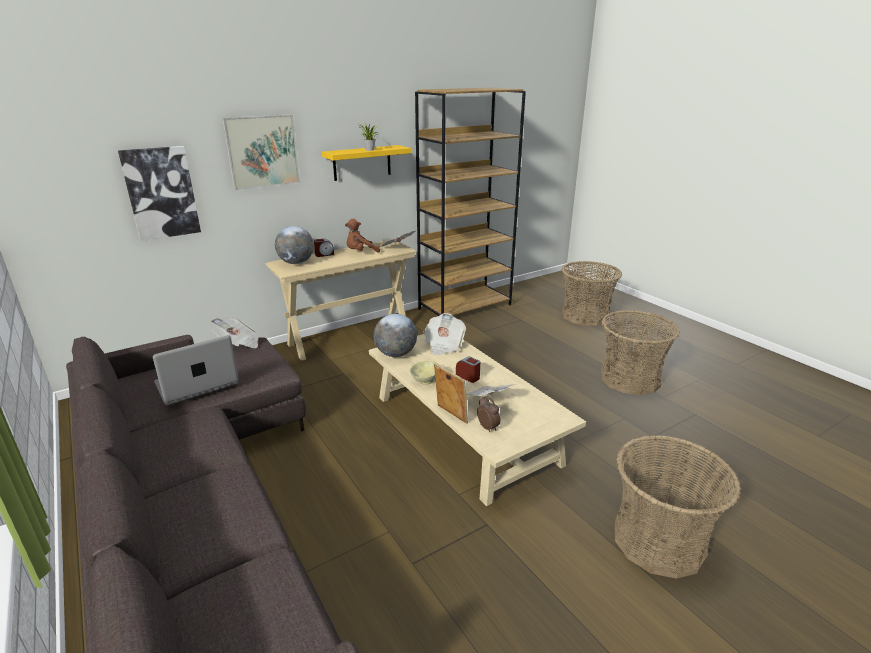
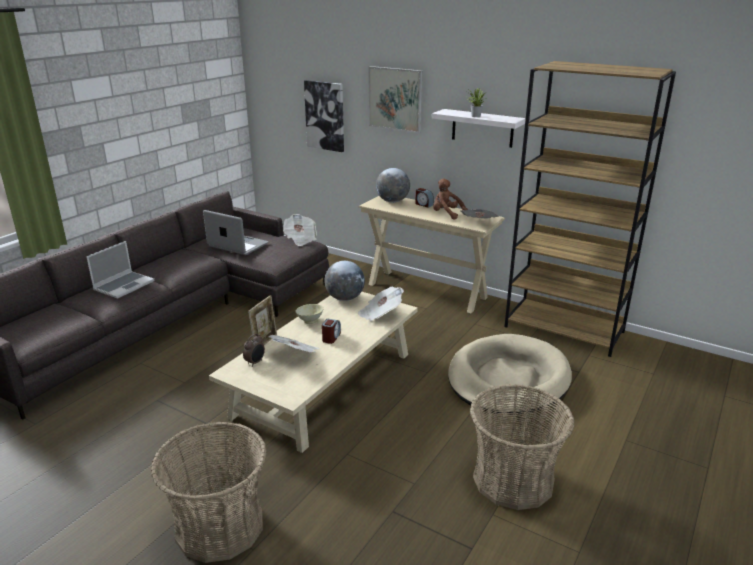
camera: 65 degrees right, 0 degrees up
(204, 500) = (124, 285): none -> laptop
(362, 163) = (482, 128): yellow shelf -> white shelf
(514, 345) = (508, 379): none -> beige dog bed
(585, 315) = (658, 419): basket -> none

